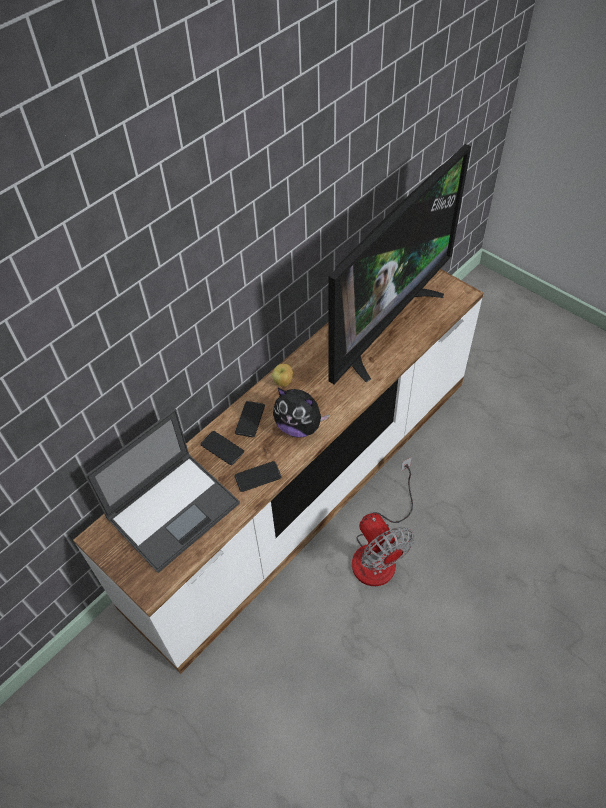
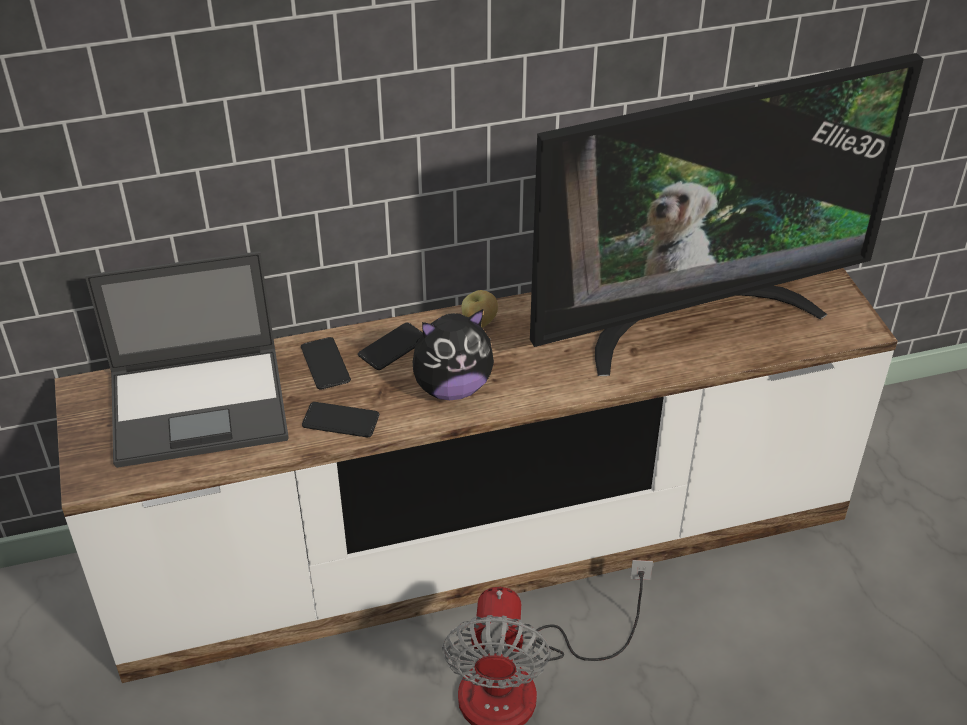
camera: 30 degrees right, 10 degrees down
(299, 426) = (452, 387): plush toy -> plush toy turned 75 degrees counterclockwise

